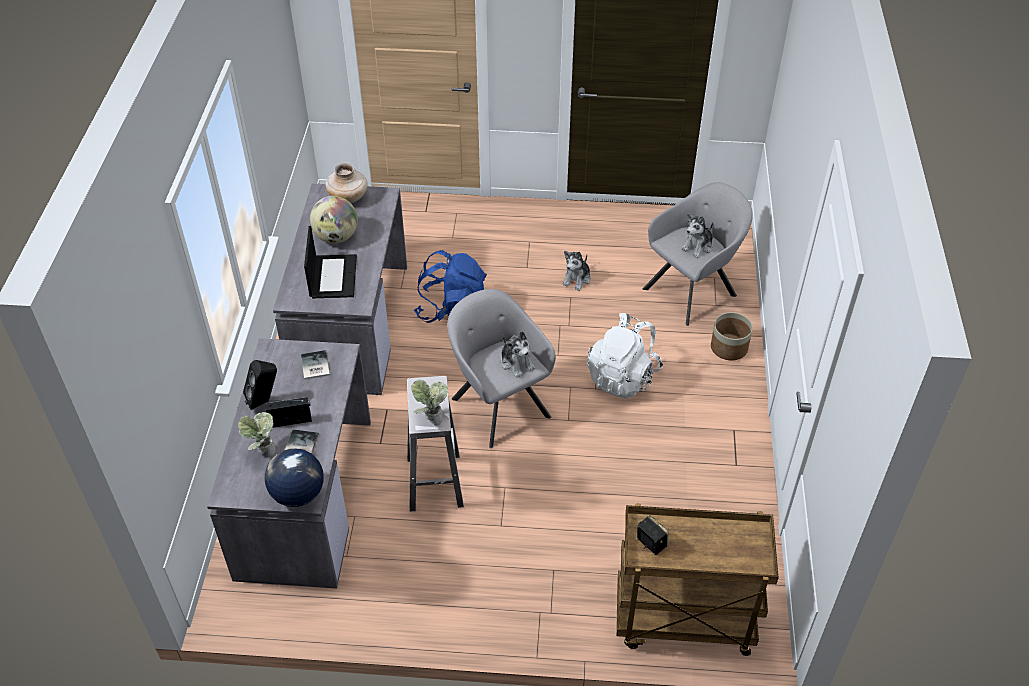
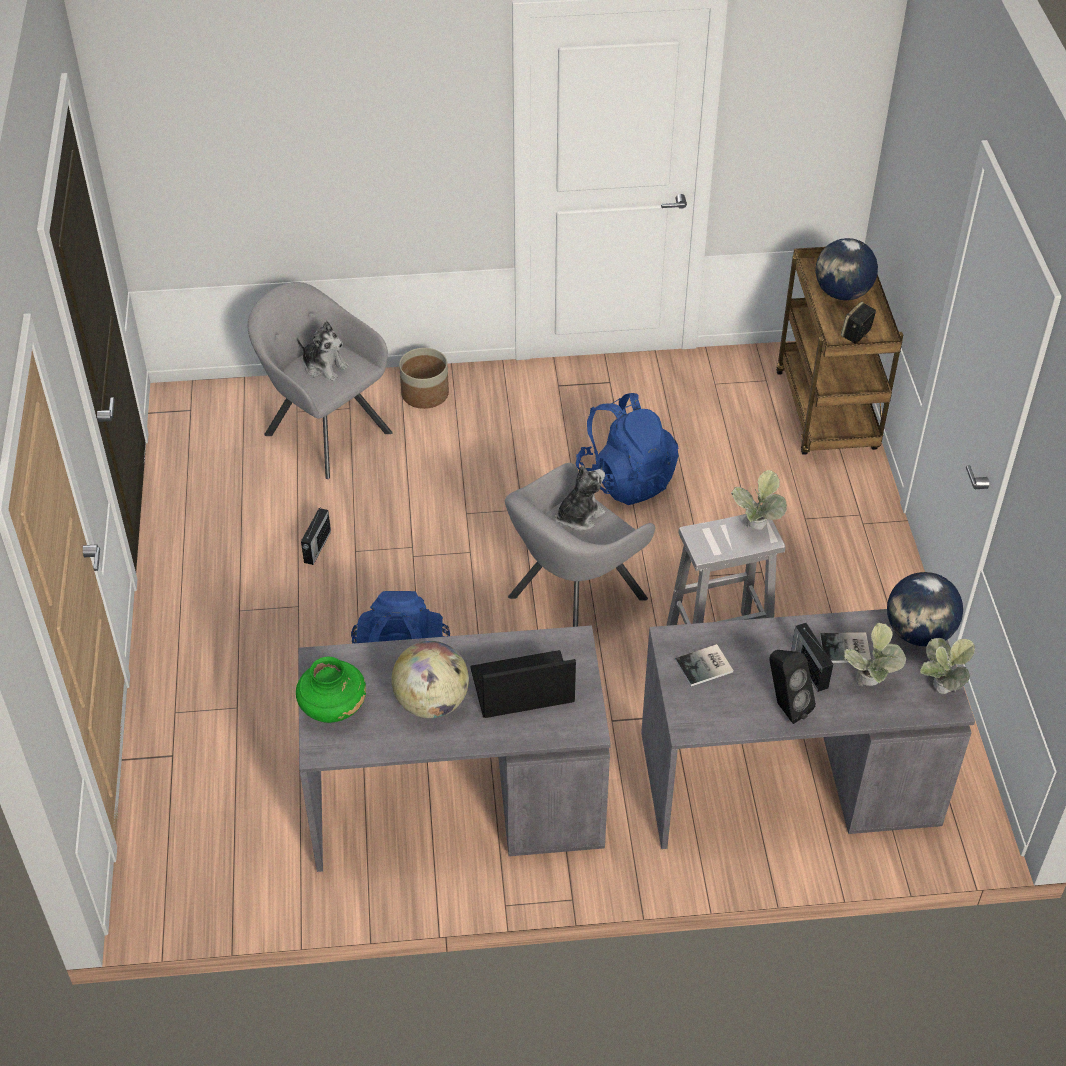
camera: 100 degrees left, 0 degrees up
(240, 491) = (938, 692): none -> potted plant
(348, 198) = (333, 708): beige vase -> green vase
(577, 279) = (317, 547): plush toy -> radio
(618, 456) = (626, 478): none -> blue backpack
(623, 377) = (495, 485): white backpack -> none
(712, 547) = (842, 293): none -> globe

